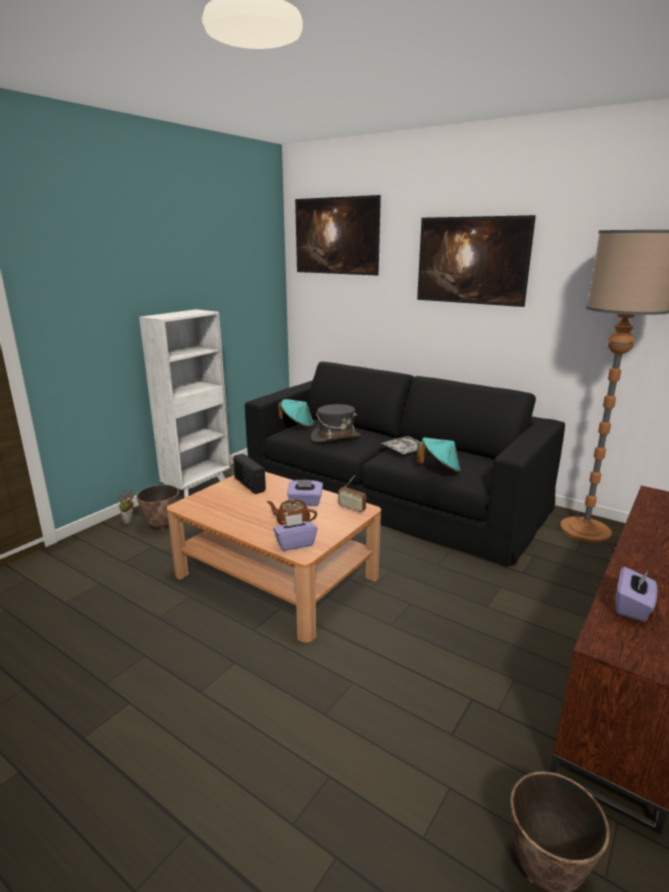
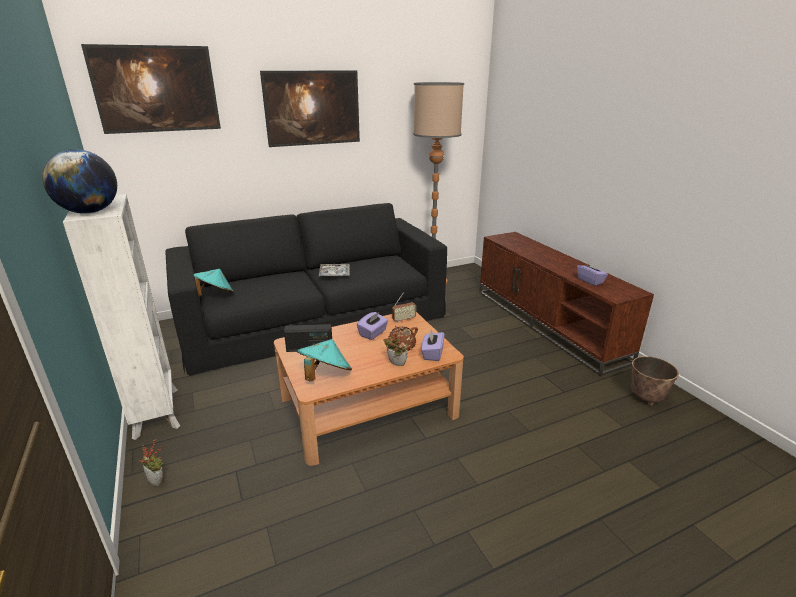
camera: 60 degrees left, 5 degrees up
(162, 526) = (201, 455): planter -> none
(163, 315) = (90, 212): none -> globe
(255, 530) = (395, 364): none -> potted plant
(336, 437) = (271, 288): grey hat -> none
(439, 469) = (381, 274): turquoise hat -> turquoise hat (325, 375)

